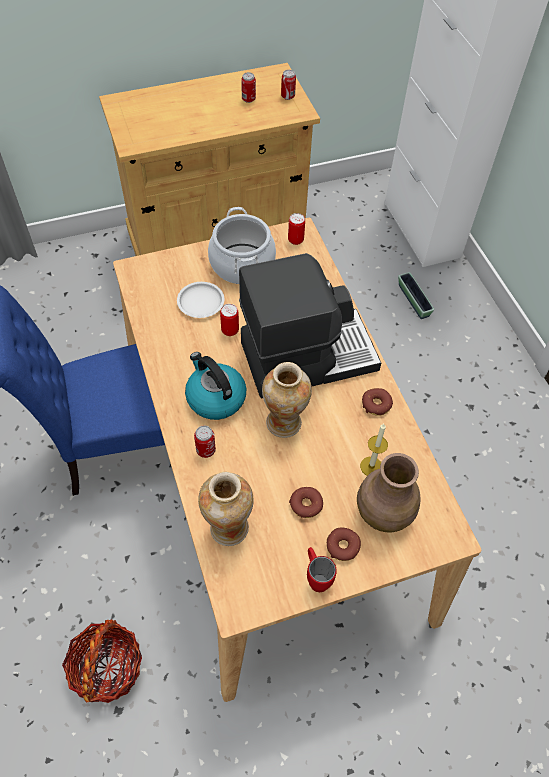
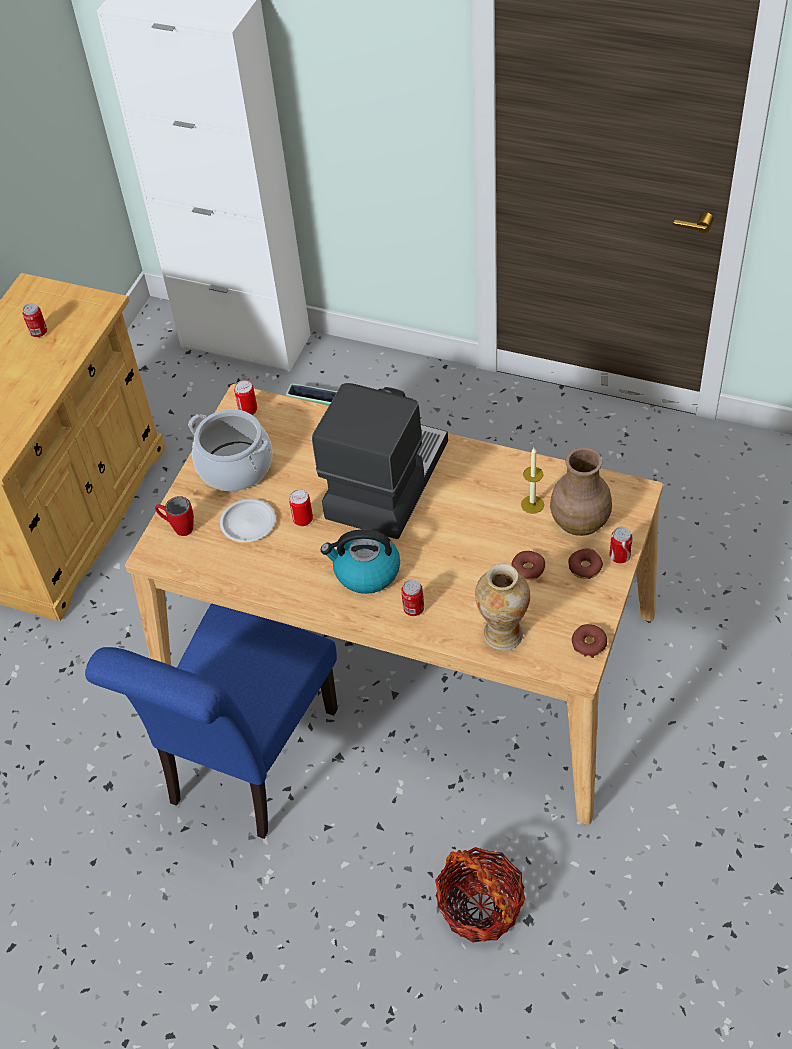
camera: 45 degrees left, 5 degrees down
(284, 423) = (438, 538): vase -> none
(288, 96) = (70, 301): can -> can (619, 557)
(316, 576) = (595, 600): red mug -> red mug (178, 528)
(376, 404) = (478, 464): donut -> donut (589, 644)

